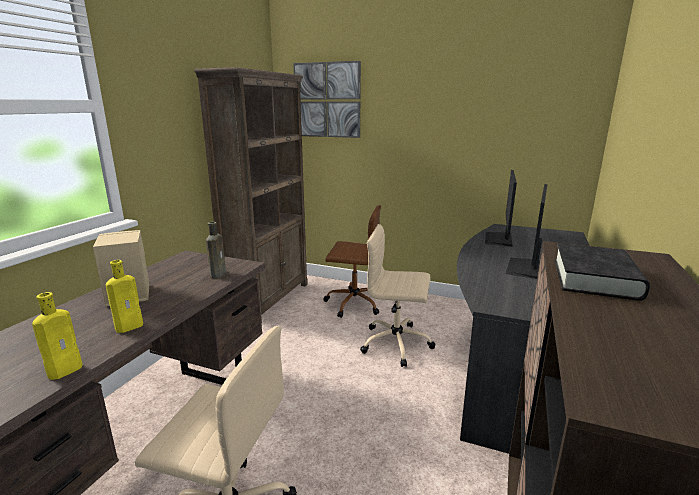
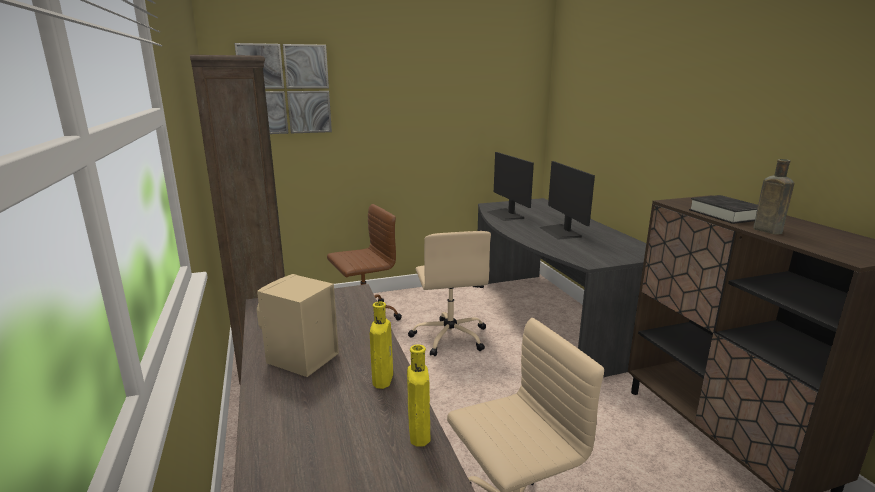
camera: 40 degrees left, 0 degrees up
(218, 273) = (349, 307): brown bottle -> brown bottle (765, 230)
(397, 344) = (450, 337): beige office chair -> beige office chair turned 75 degrees counterclockwise

